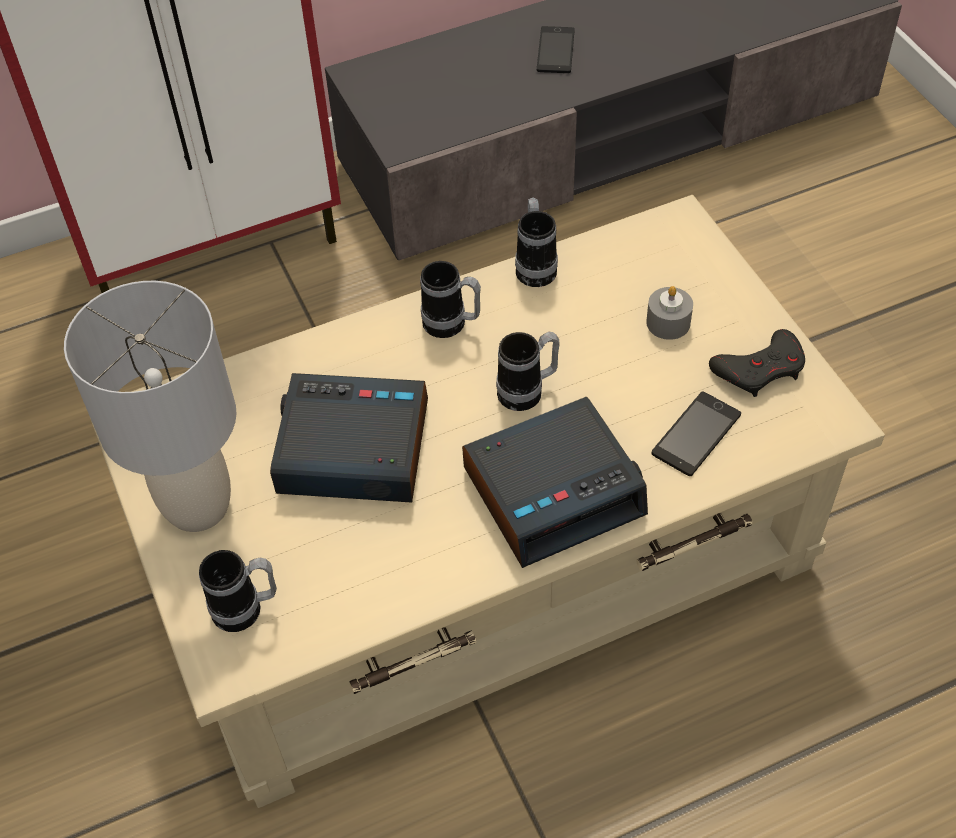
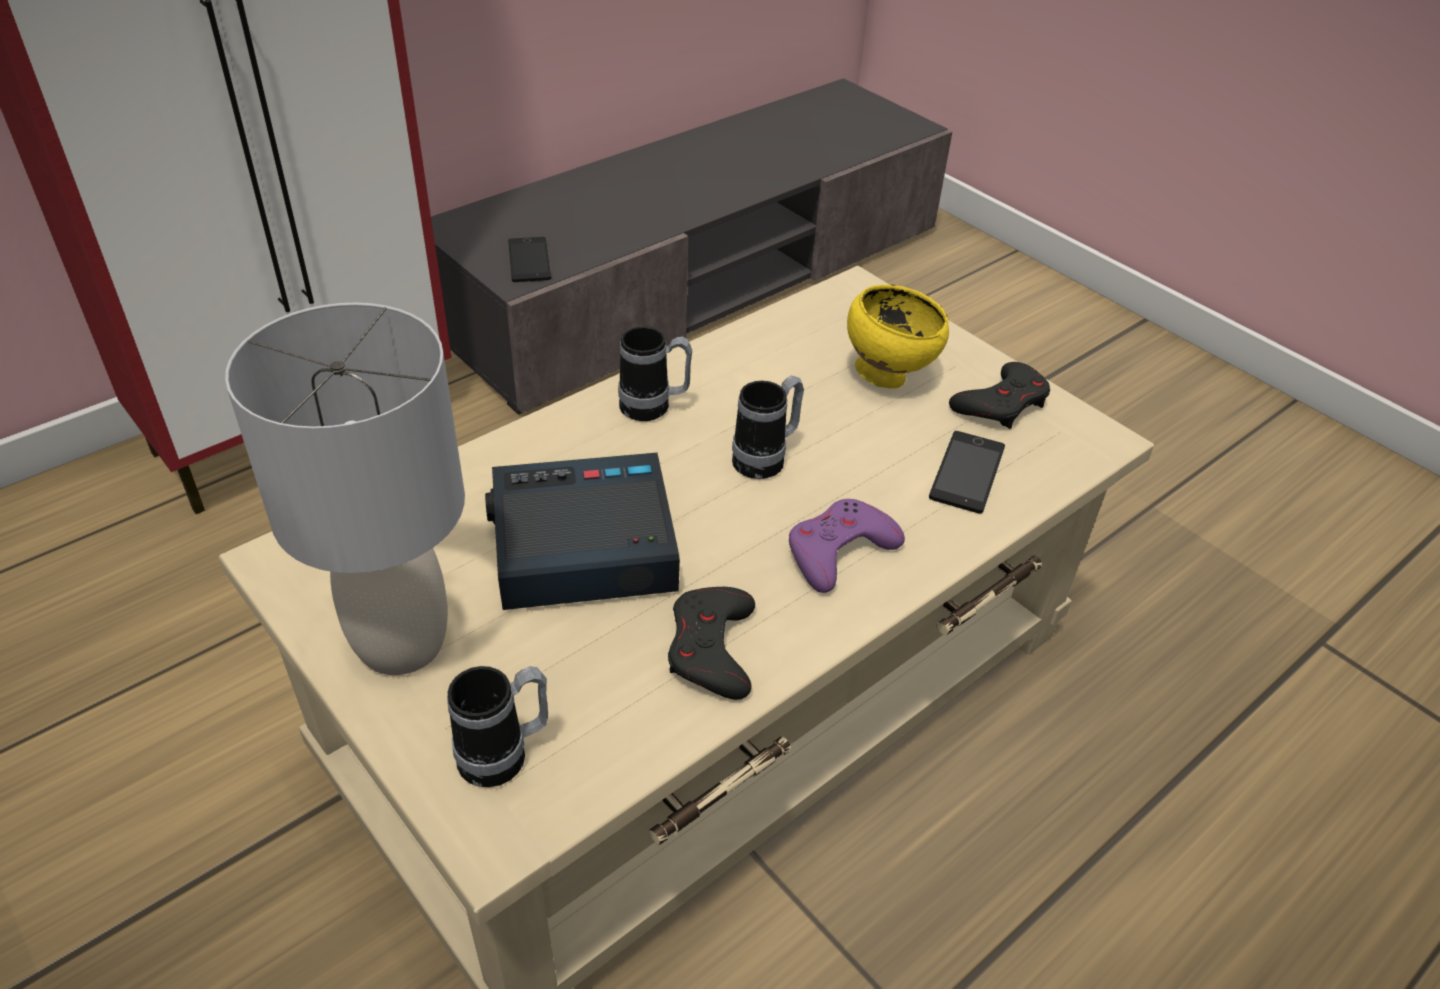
camera: 20 degrees left, 10 degrees down
(422, 556) = (711, 649): none -> black game controller
(535, 266) = (724, 343): mug -> none
(554, 490) = (839, 551): alarm clock -> purple game controller
(555, 50) = (648, 189): phone -> phone (529, 260)
(668, 322) = (887, 375): grey candle -> yellow bowl

